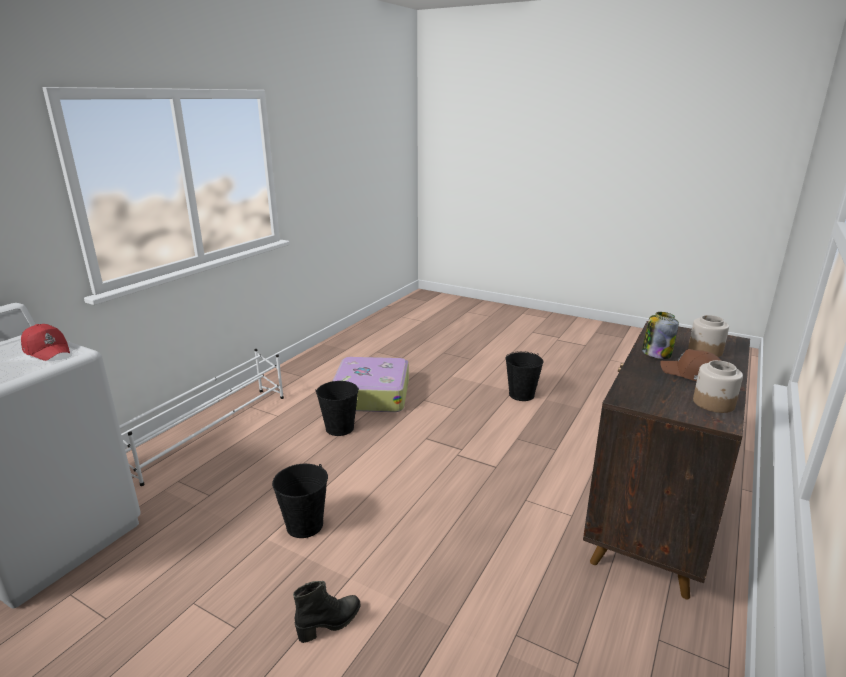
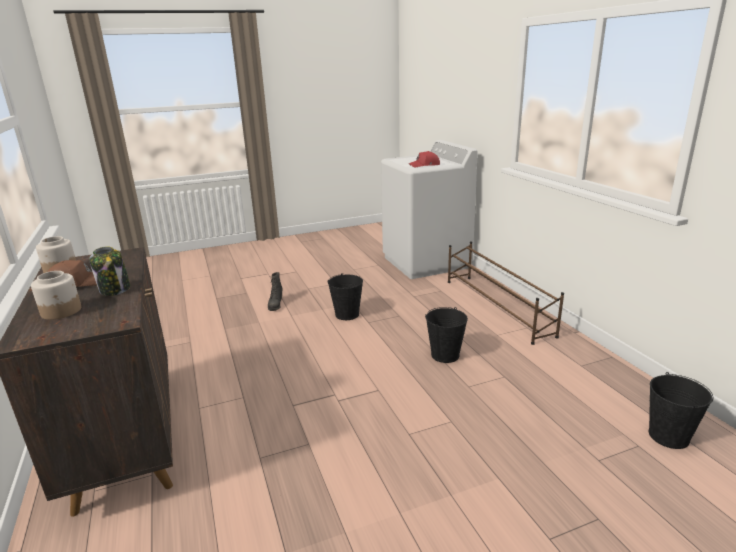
camera: 130 degrees right, 0 degrees up
(211, 431) = (496, 307): white shoe rack -> brown shoe rack
(371, 394) = (497, 392): suitcase -> none
(521, 395) = (381, 515): black bucket -> black bucket (668, 436)

